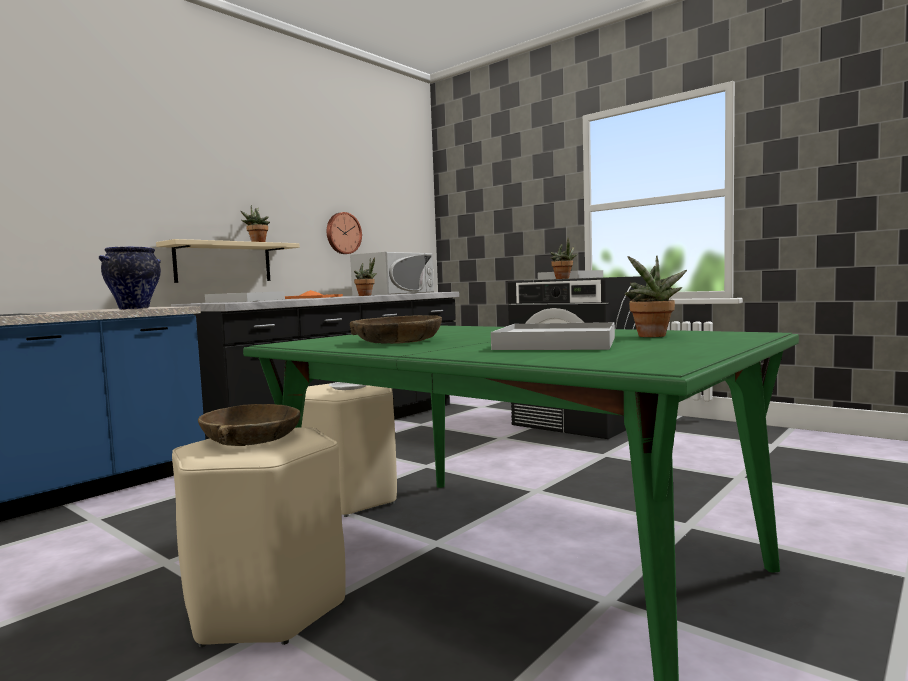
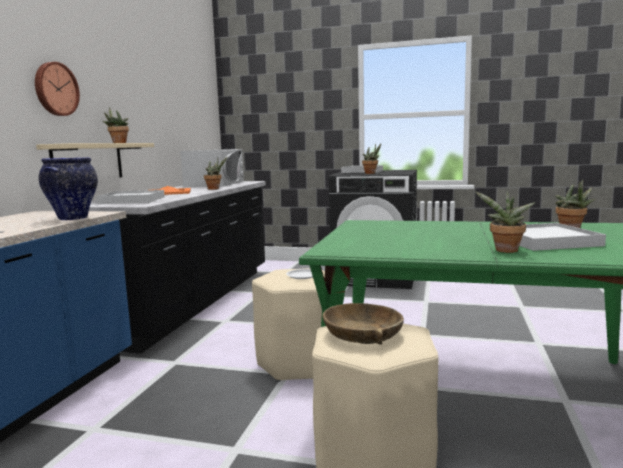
camera: 25 degrees left, 5 degrees up
(343, 233) = (166, 130): wall clock -> wall clock (55, 89)
(397, 341) = (417, 243): brown bowl -> none
(456, 349) = (505, 251): none -> potted plant

